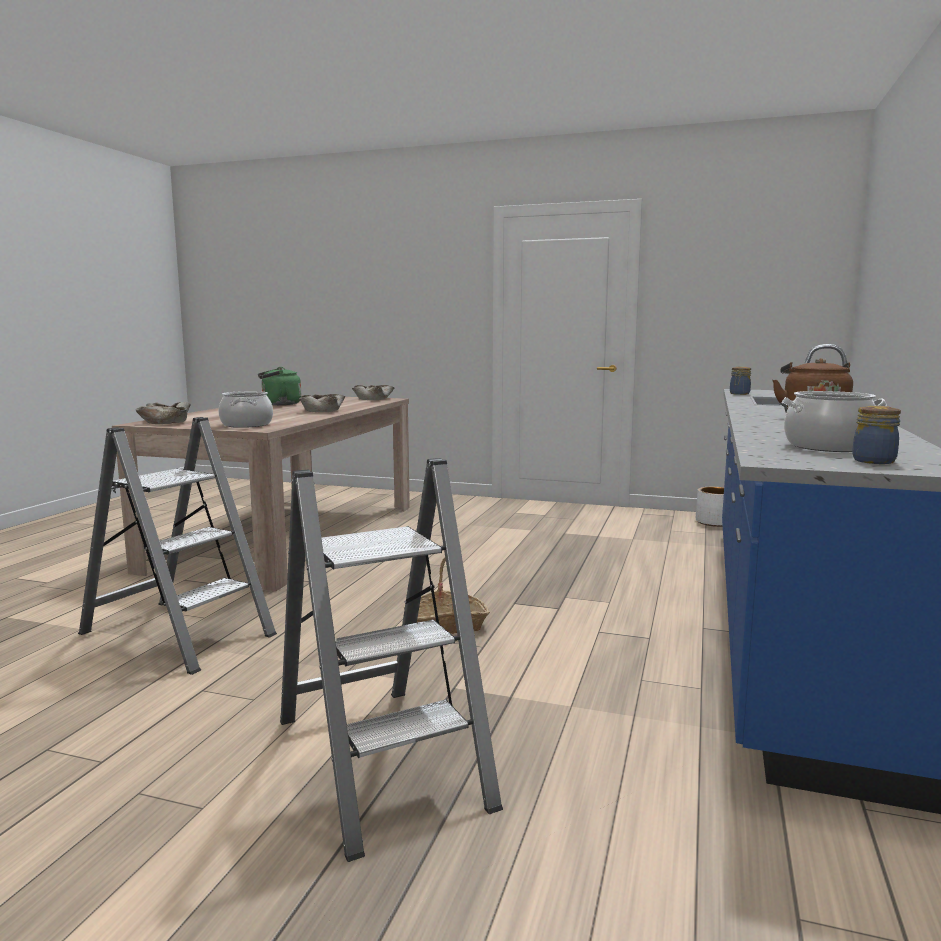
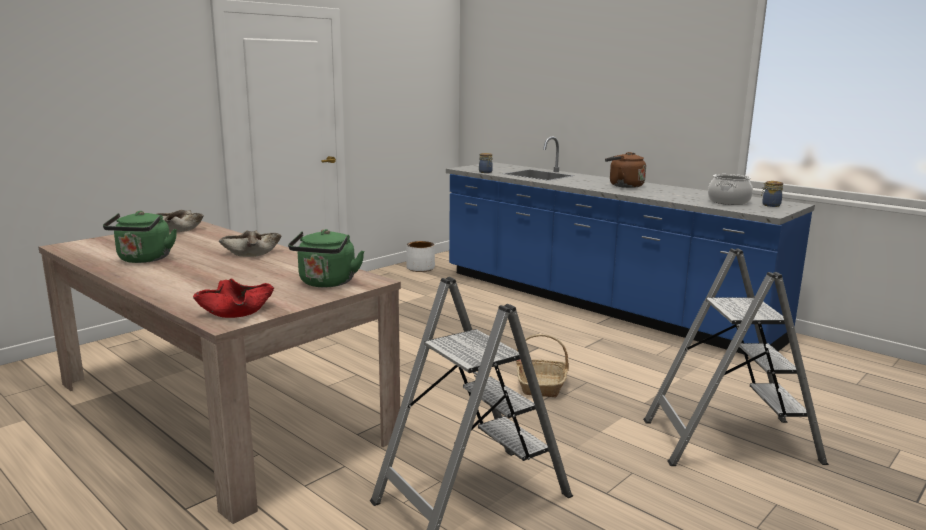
camera: 65 degrees left, 5 degrees up
(166, 422) = (236, 310): beige bowl -> red bowl
(246, 425) = (326, 283): cooking pot -> green kettle

